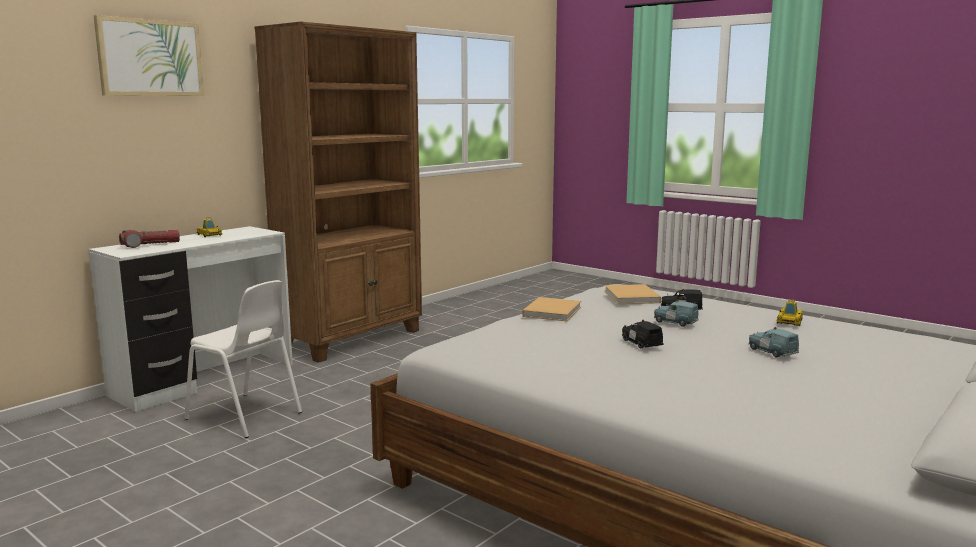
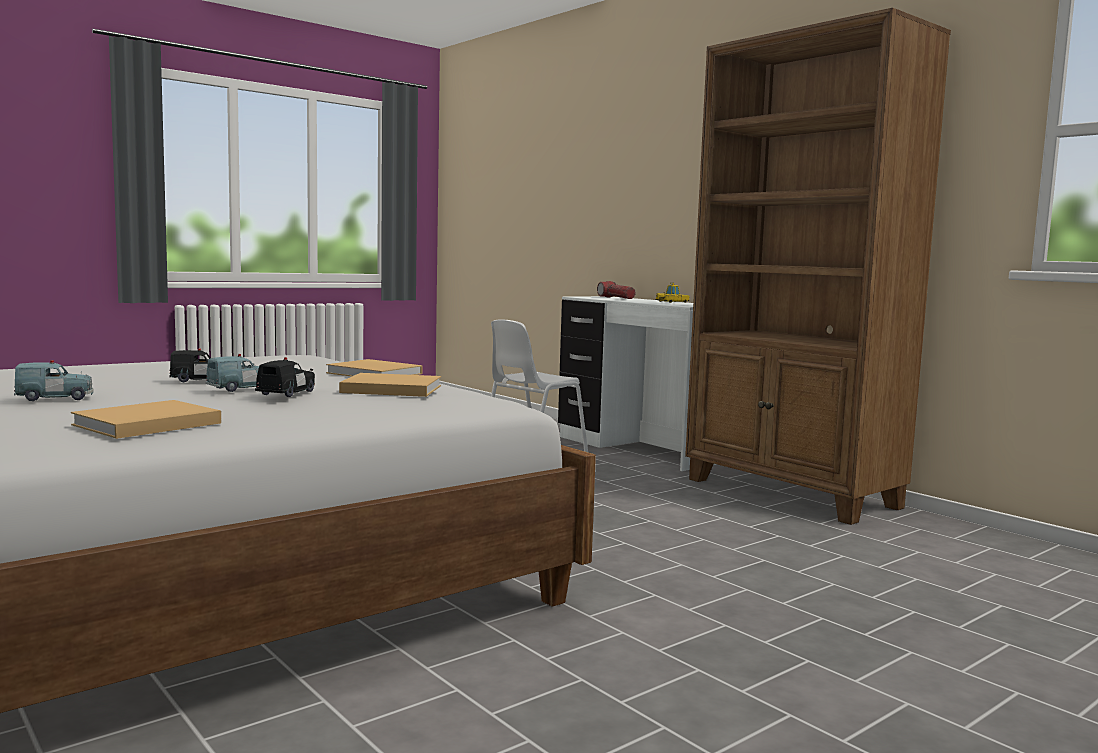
camera: 100 degrees right, 5 degrees down
(150, 58) = (673, 120): picture -> none
(789, 321) = (143, 424): toy car -> beige book

